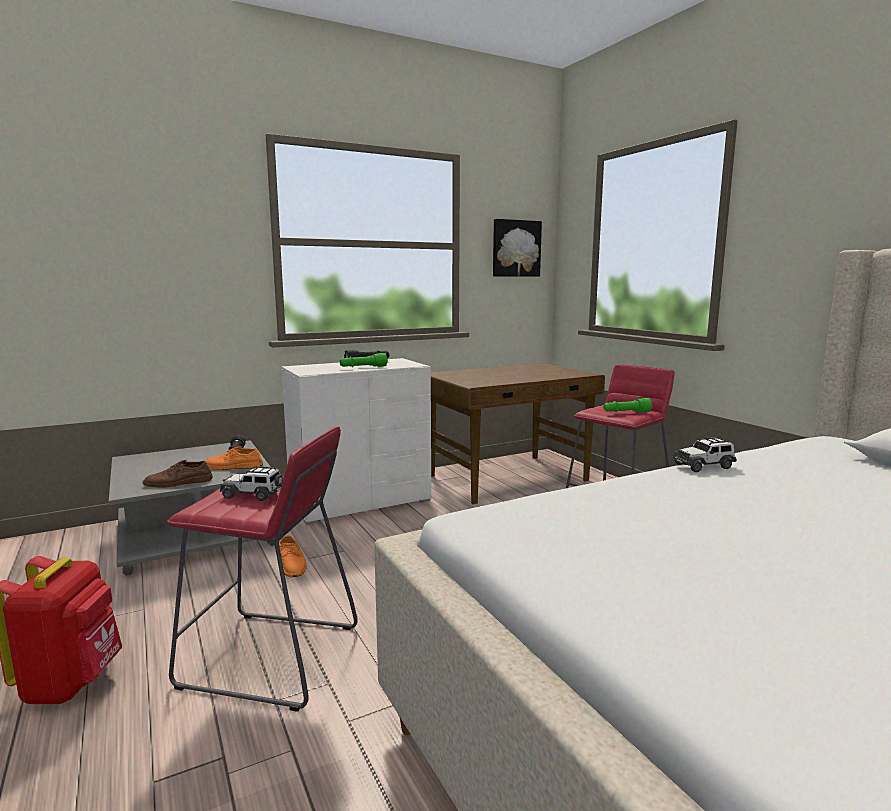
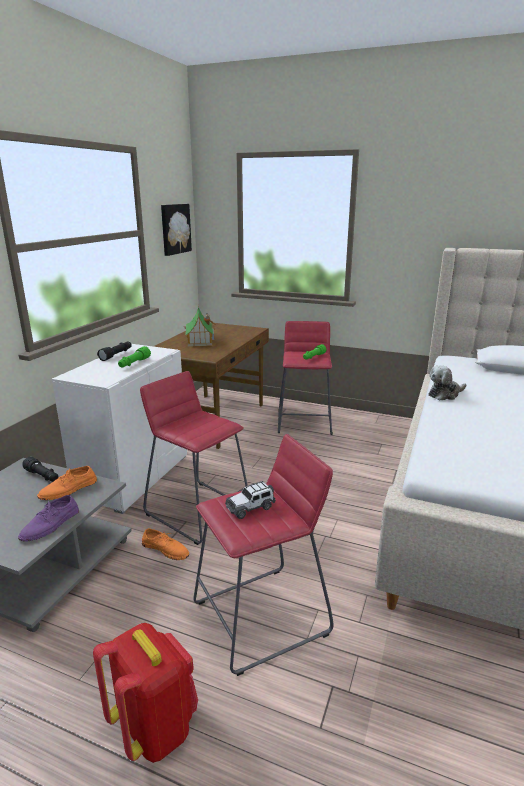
camera: 40 degrees left, 10 degrees up
(178, 482) = (50, 525): brown shoe -> purple shoe
(367, 547) = (198, 511): none -> red stool
(498, 373) = (200, 340): none -> toy house
(704, 466) = (445, 394): toy car -> plush toy

